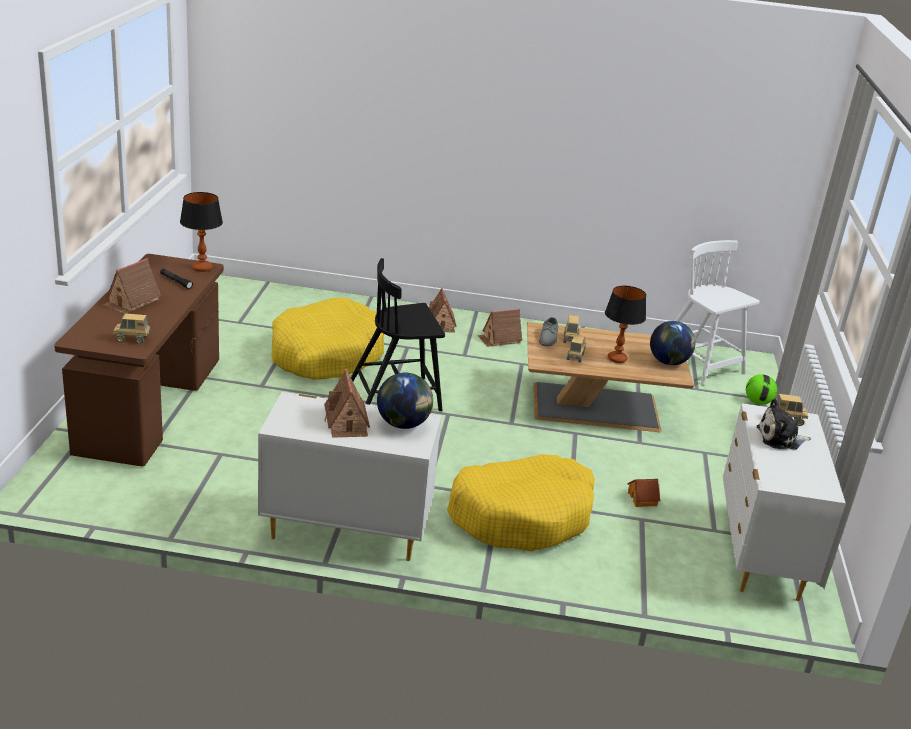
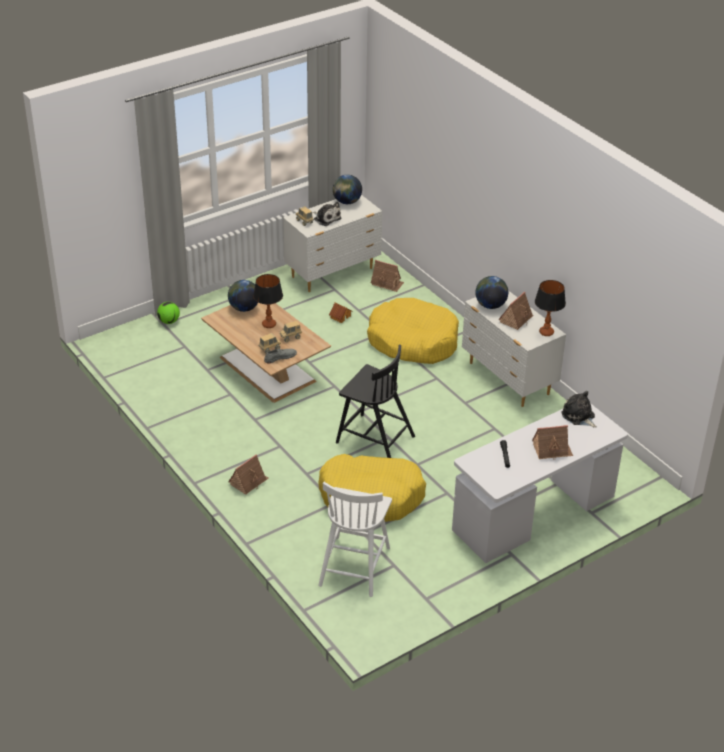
camera: 130 degrees left, 10 degrees up
(132, 339) = (579, 416): toy truck -> plush toy
(150, 405) = (534, 514): brown desk -> white desk
(202, 268) = (473, 462): table lamp -> table lamp (546, 332)
(499, 339) = (233, 445): toy house -> toy house (387, 283)
(699, 364) = (144, 358): white chair -> white chair (354, 565)
(816, 477) = (347, 202): none -> globe

